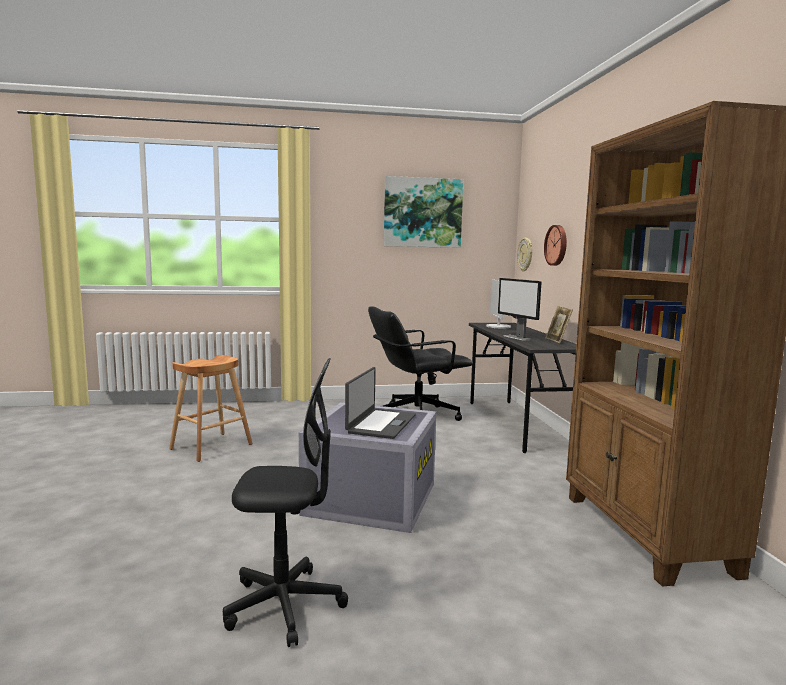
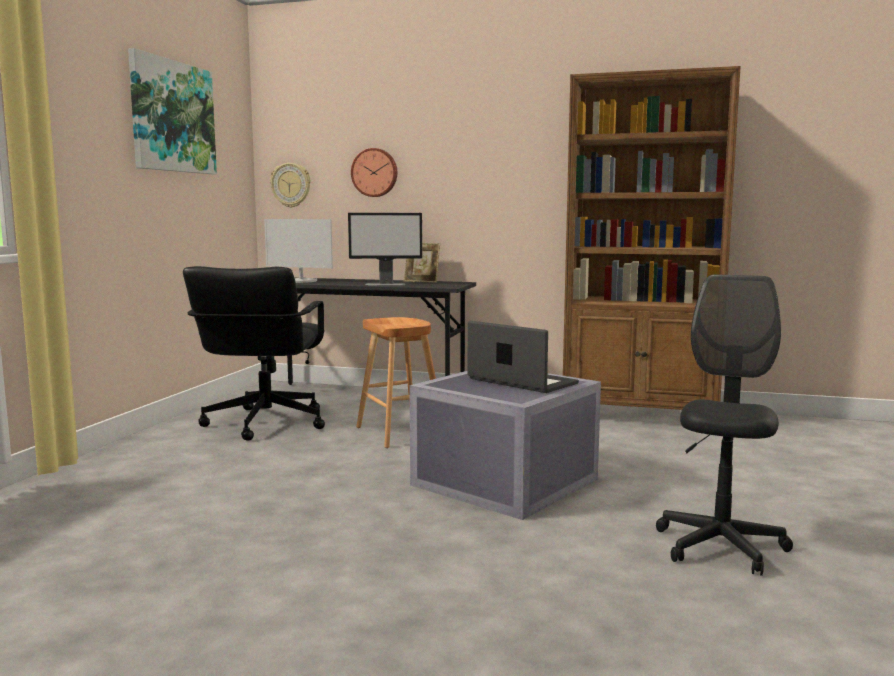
camera: 65 degrees left, 0 degrees up
(211, 446) = (187, 553): brown stool -> brown stool (400, 433)

